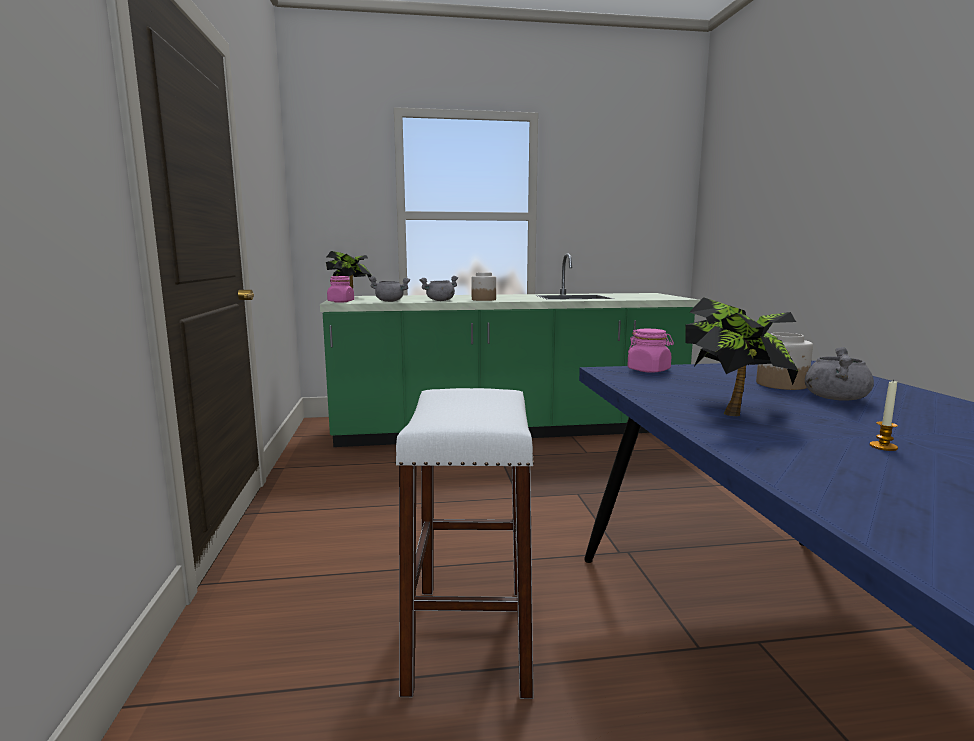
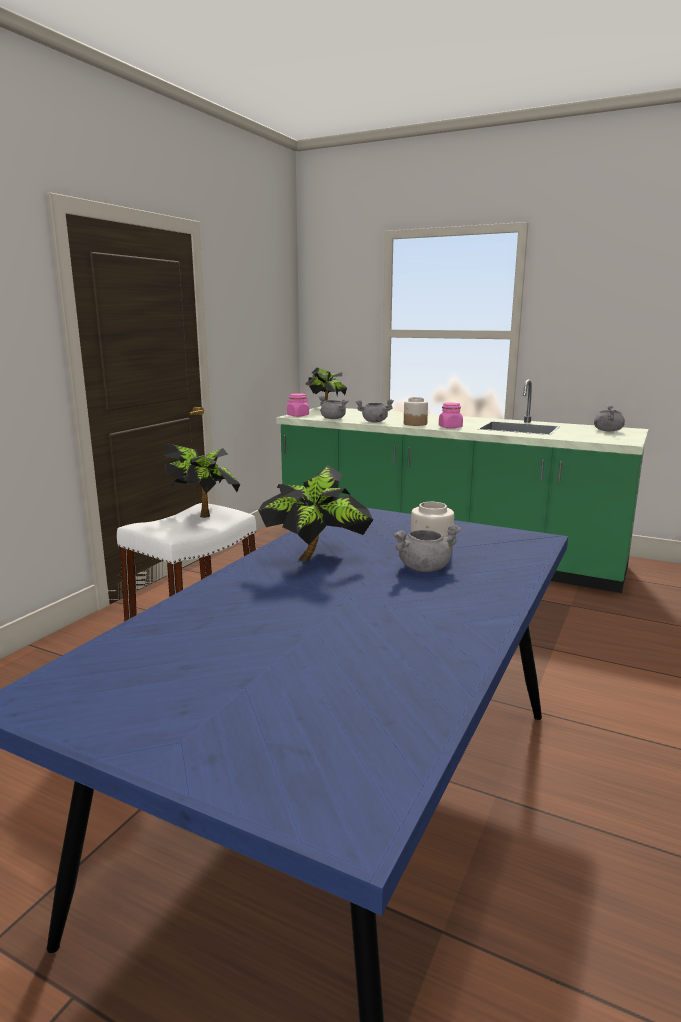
camera: 35 degrees right, 5 degrees up
(465, 398) = (204, 513): none -> potted plant
(639, 294) = (607, 430): none -> grey cooking pot
(649, 370) = (377, 516): pink jar -> pink jar (450, 427)
(883, 447) = (310, 601): candle -> none

